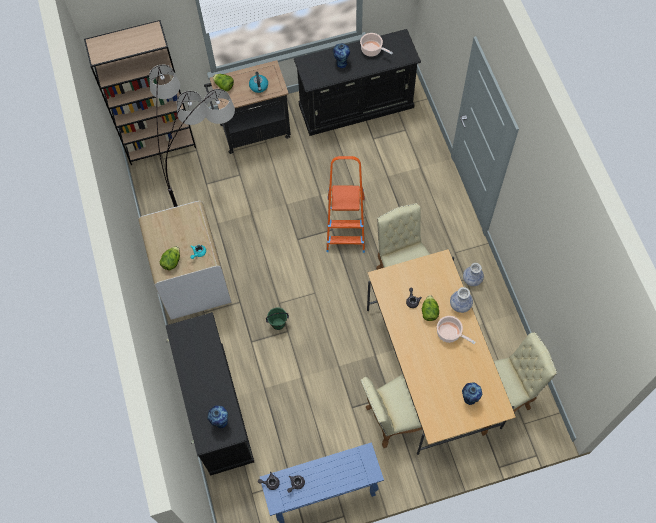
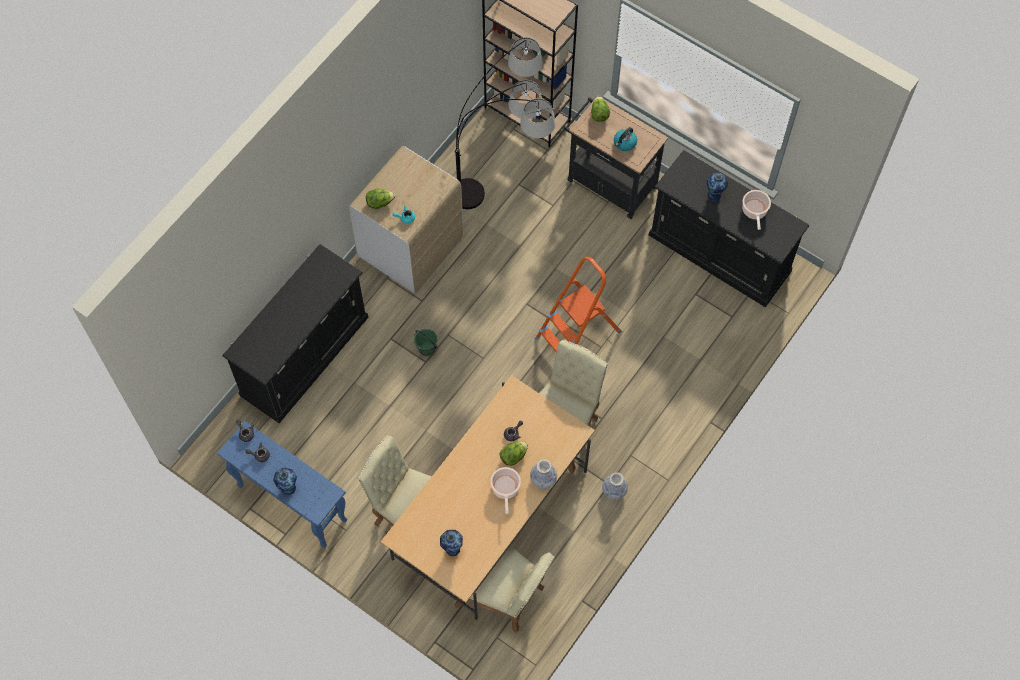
camera: 50 degrees right, 0 degrees up
(220, 421) = (265, 351): vase -> vase (288, 487)

